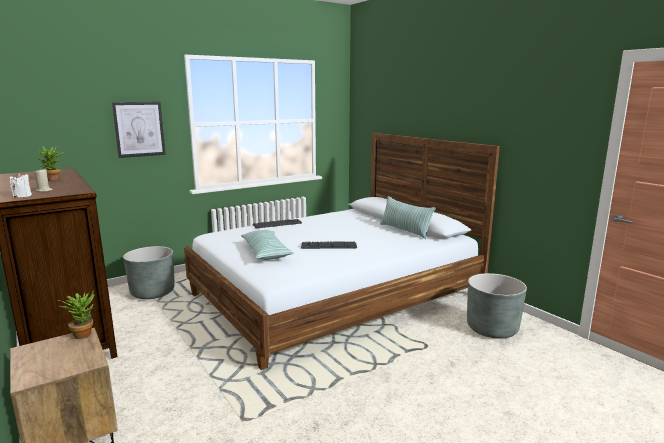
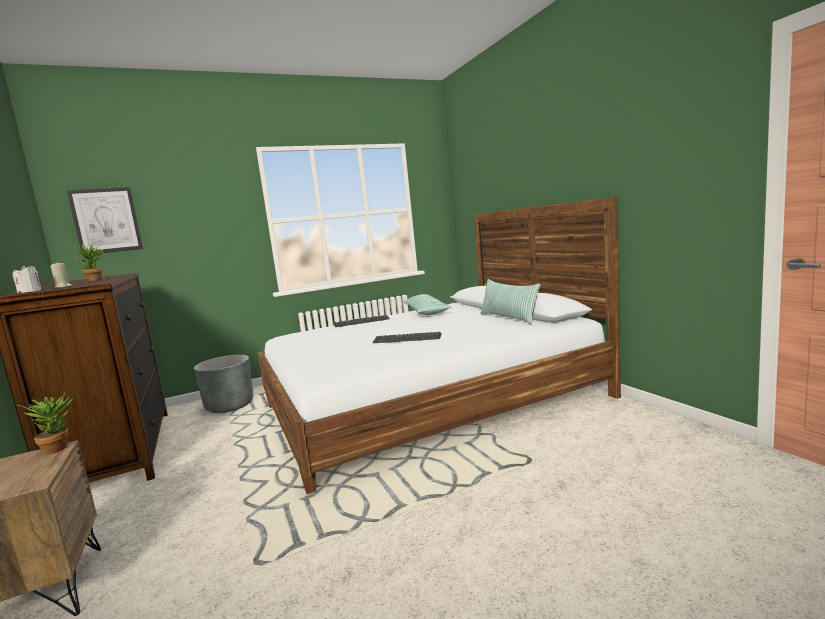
camera: 10 degrees right, 5 degrees down
(139, 129) = (211, 229): picture -> picture (106, 220)
(266, 252) = (330, 349): pillow -> pillow (426, 312)
(492, 329) = (626, 436): grey planter -> none

